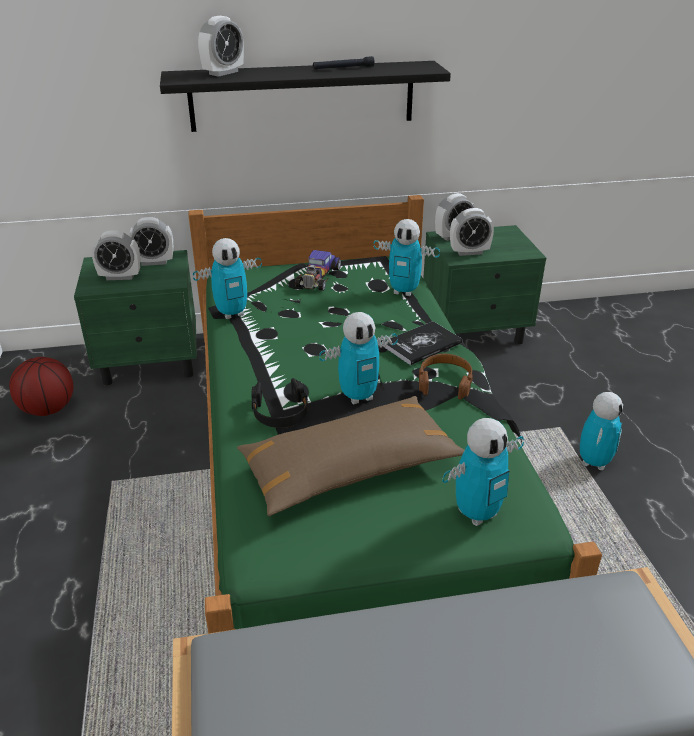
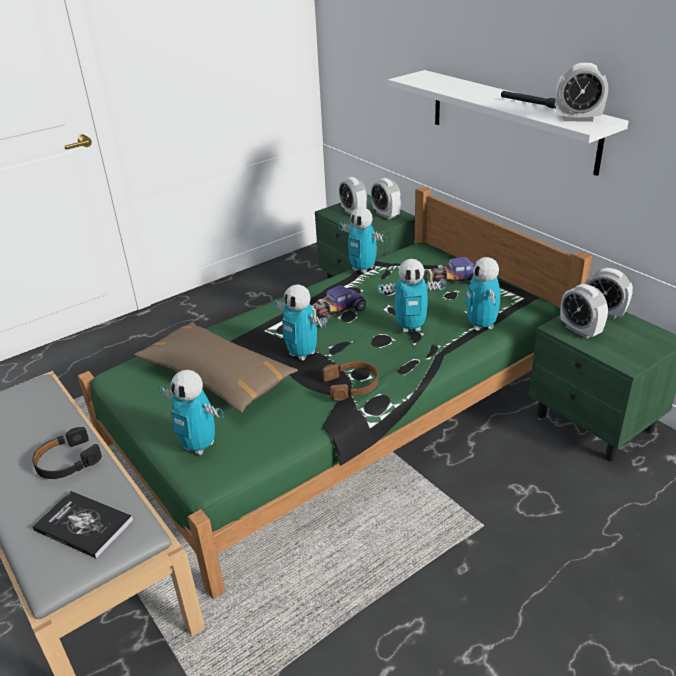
camera: 65 degrees right, 0 degrees up
(48, 410) = (287, 279): basketball -> none
(223, 73) = (446, 82): alarm clock -> alarm clock (577, 119)
(280, 412) = (260, 330): black headphones -> black headphones (67, 461)
(299, 353) = (335, 312): none -> toy car
(302, 96) = (511, 120): black shelf -> white shelf
(422, 344) = (397, 358): book -> book (83, 525)
(594, 462) = (448, 564): toy robot -> toy robot (411, 327)

